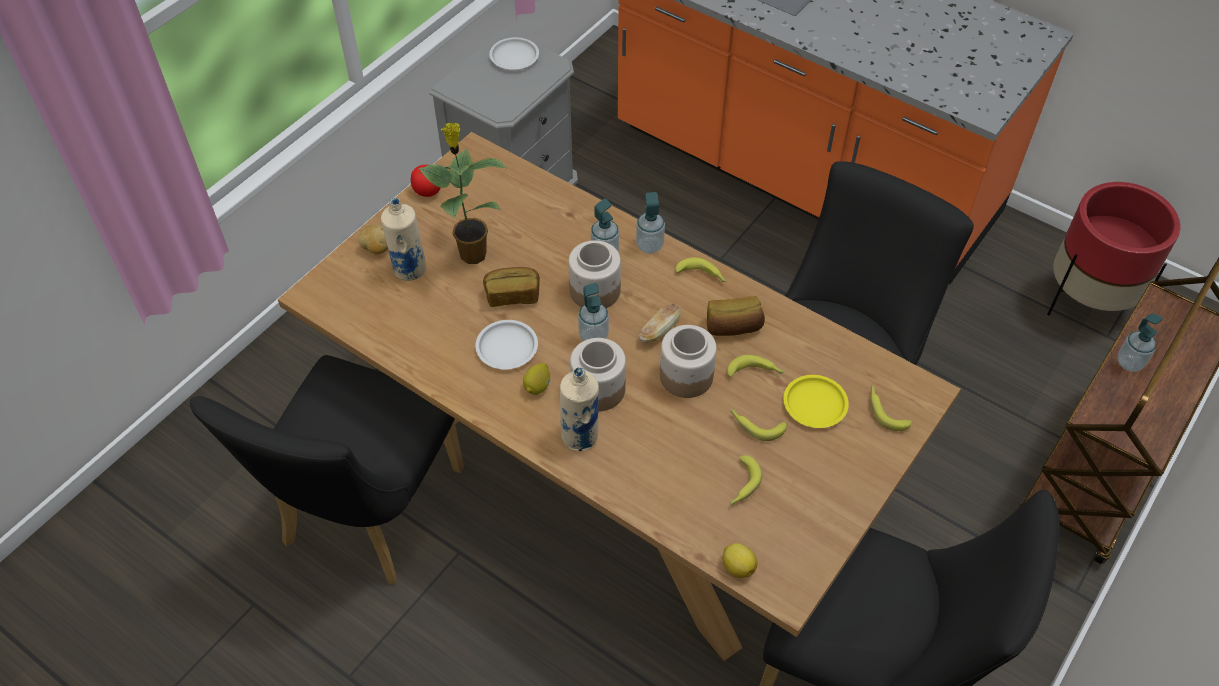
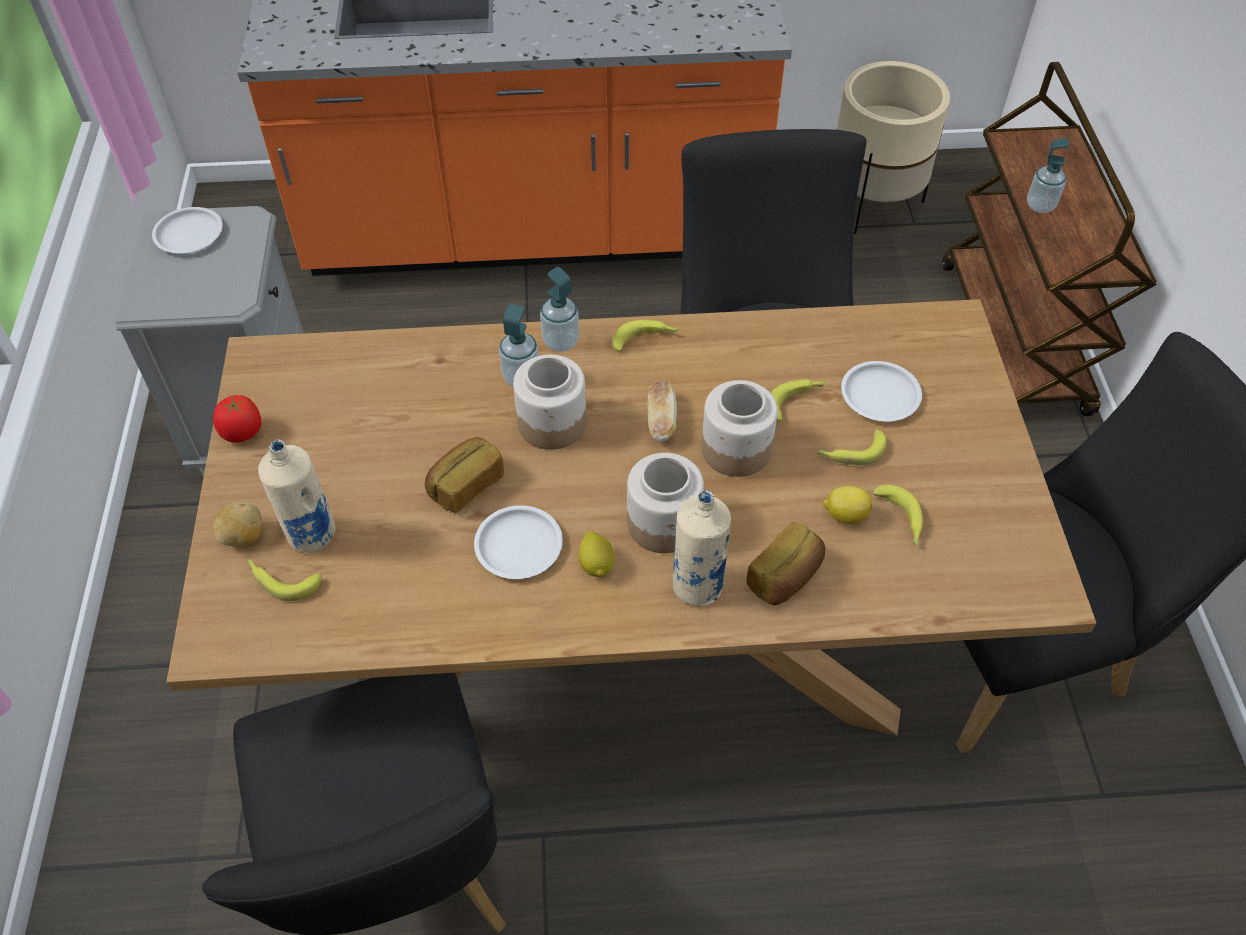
camera: 40 degrees left, 0 degrees up
(472, 253) = (369, 469): potted plant -> none
(593, 336) = (600, 471): soap dispenser -> none
(733, 327) = (729, 371): bread -> bread (785, 577)
(737, 567) = (982, 603): lemon -> lemon (844, 515)
(814, 404) = (879, 395): yellow plate -> white plate
(885, 411) = (944, 360): banana -> banana (281, 580)
(1087, 301) = (873, 203): red planter -> beige planter

